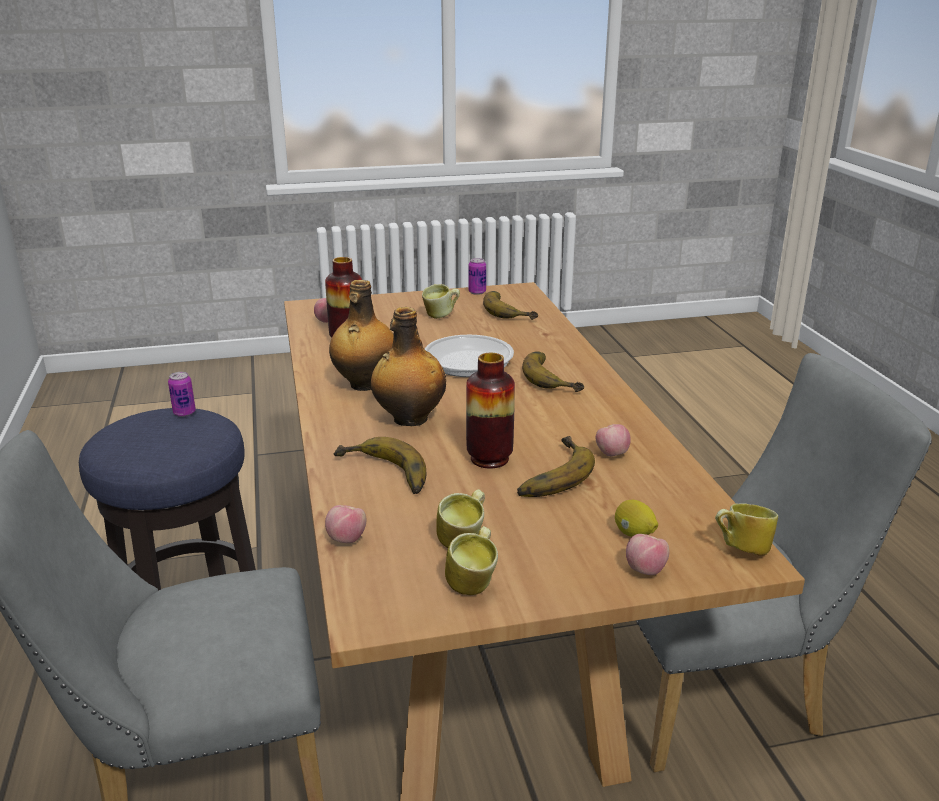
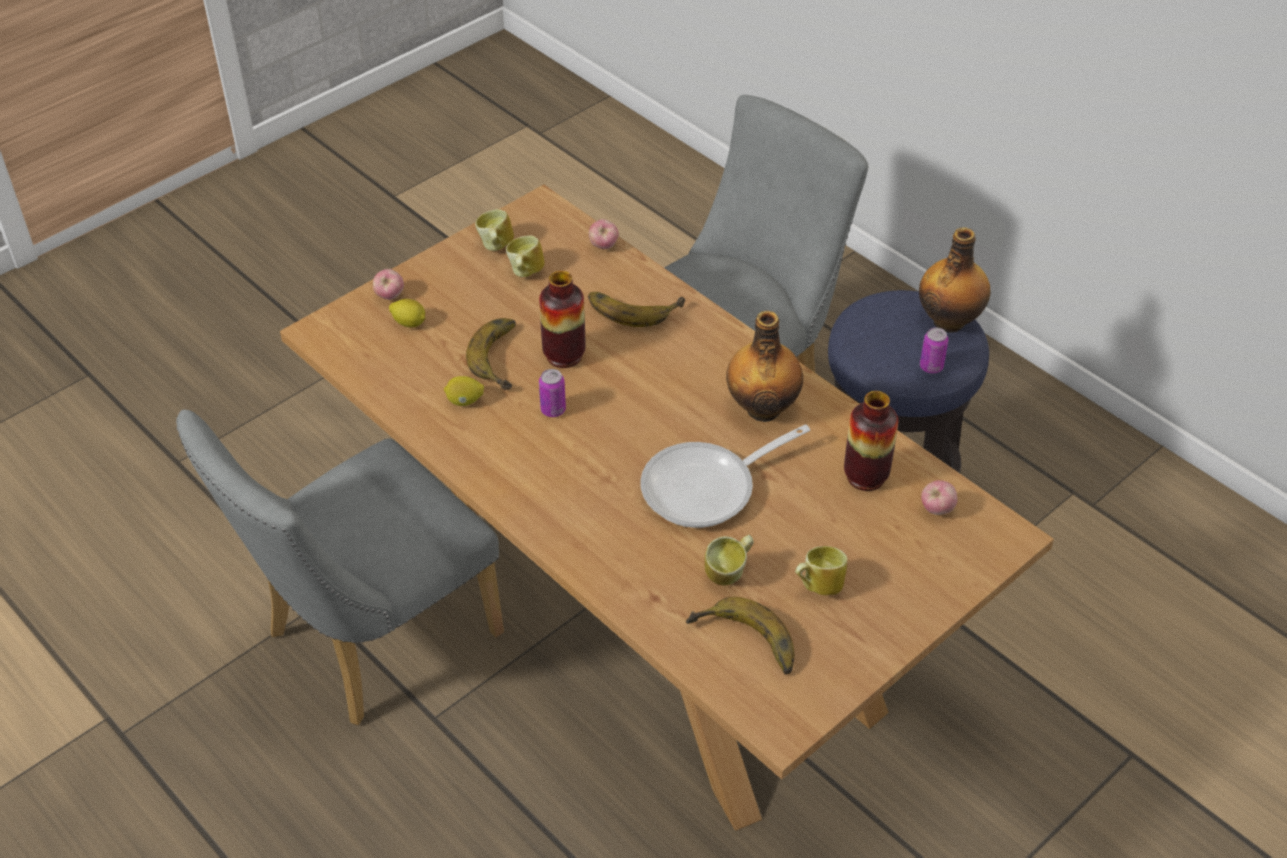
camera: 150 degrees right, 20 degrees up
(409, 419) = (673, 376): bottle -> bottle (950, 321)
(477, 292) = (834, 685): can -> can (553, 410)
(555, 377) = (584, 502): banana -> none
(611, 454) = (464, 401): apple -> lemon
(741, 549) = (328, 338): mug -> mug (729, 574)

